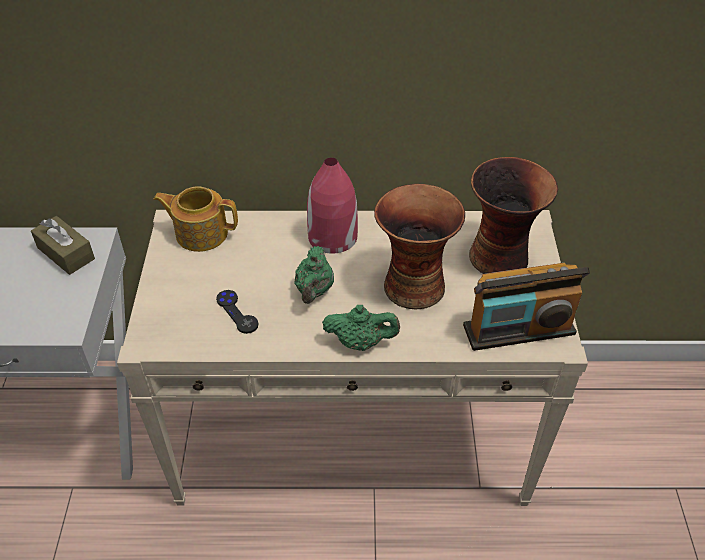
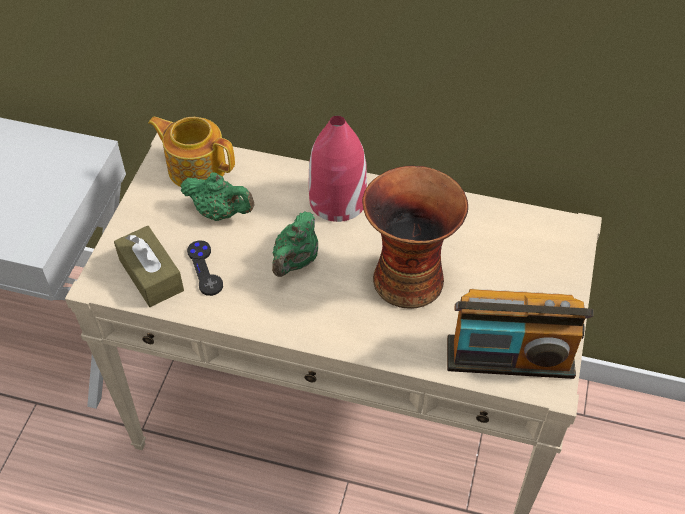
camera: 15 degrees right, 5 degrees up
(66, 253) = (56, 161): brown tissue box -> brown tissue box (151, 275)
(360, 342) = (326, 332): green teapot -> green teapot (220, 212)
(500, 257) = (521, 264): vase -> none

